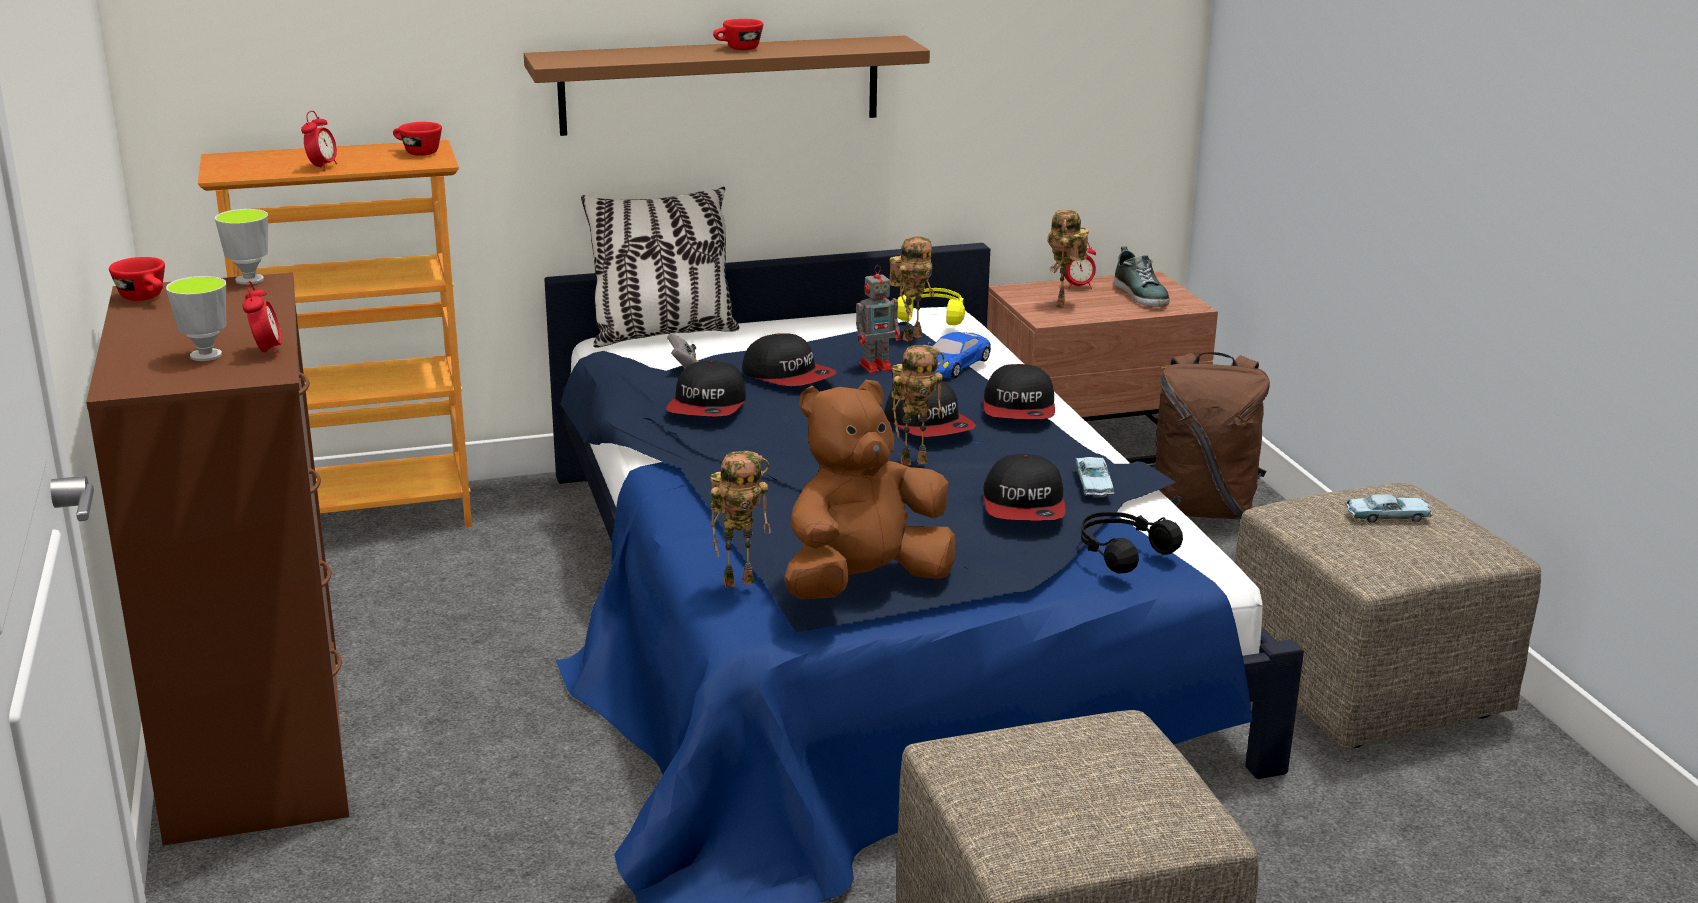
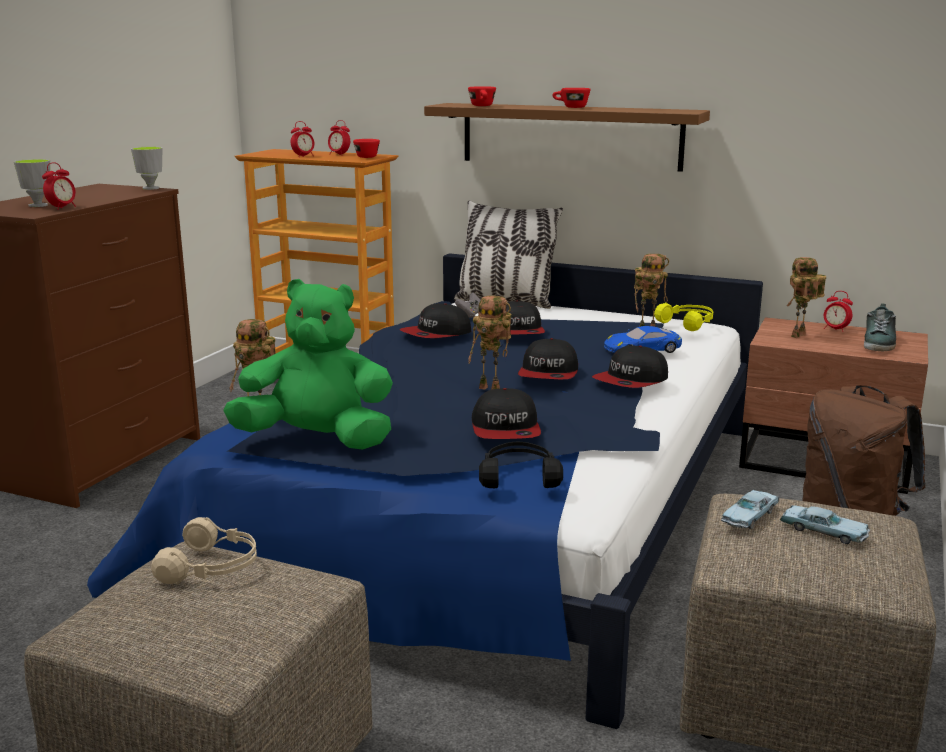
camera: 40 degrees right, 5 degrees down
(146, 298) = (92, 187): red cup -> red cup (483, 106)
(364, 154) = (339, 155): none -> alarm clock
(863, 584) = (317, 440): brown plush toy -> green plush toy
(877, 366) = (589, 340): toy robot -> none
(1016, 751) = (212, 567): none -> beige headphones
(1024, 506) = (506, 430): cap -> cap turned 45 degrees counterclockwise
(1093, 484) = (584, 432): blue toy car -> blue toy car (749, 516)

